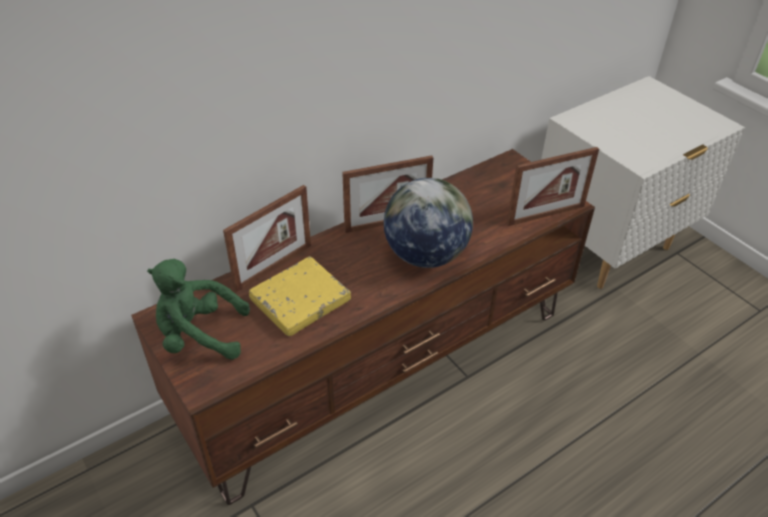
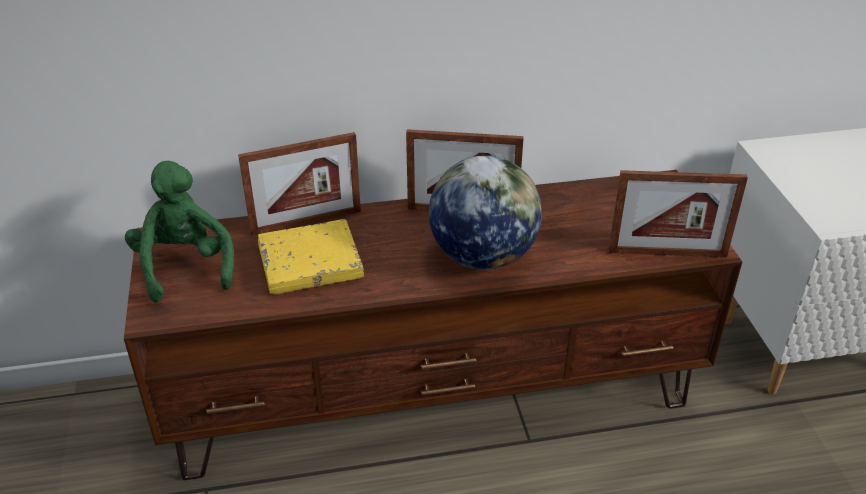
camera: 25 degrees right, 5 degrees down
(199, 335) = (185, 266): green plush toy -> green plush toy turned 45 degrees clockwise

